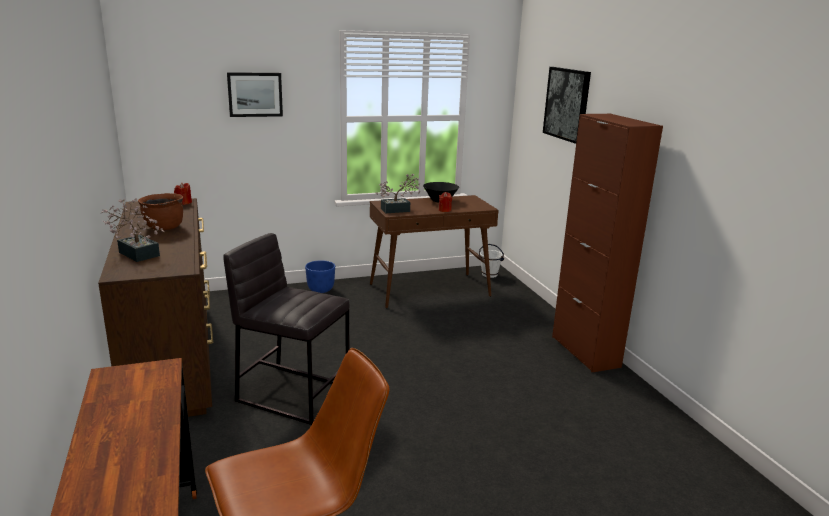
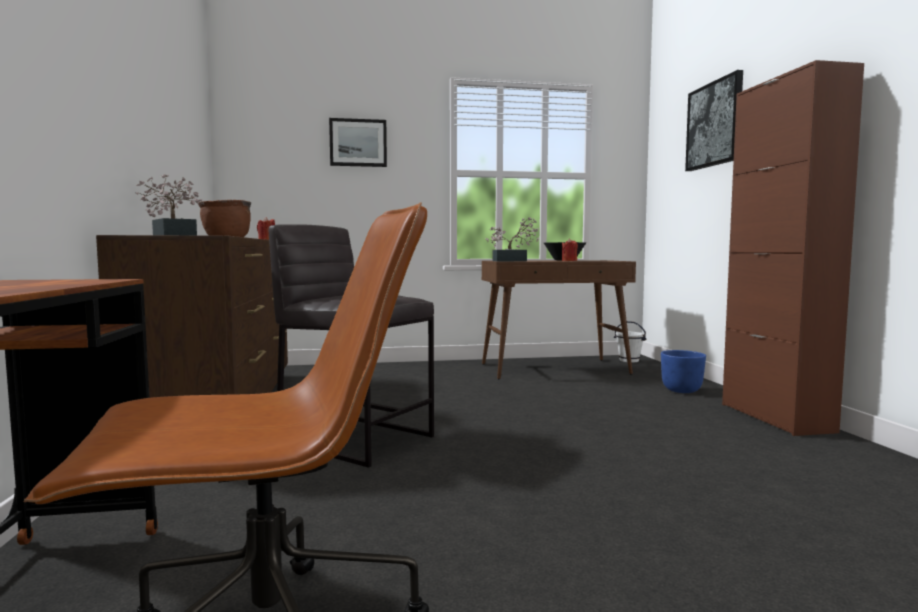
camera: 10 degrees right, 15 degrees down
(321, 290) = (423, 366): blue planter -> blue planter (682, 390)

